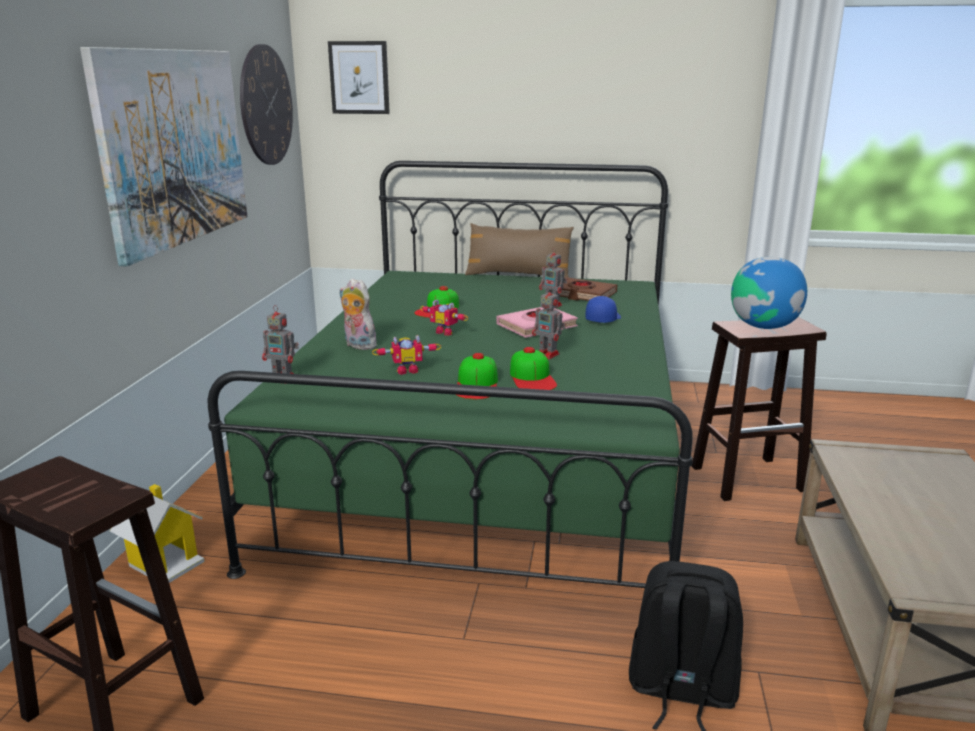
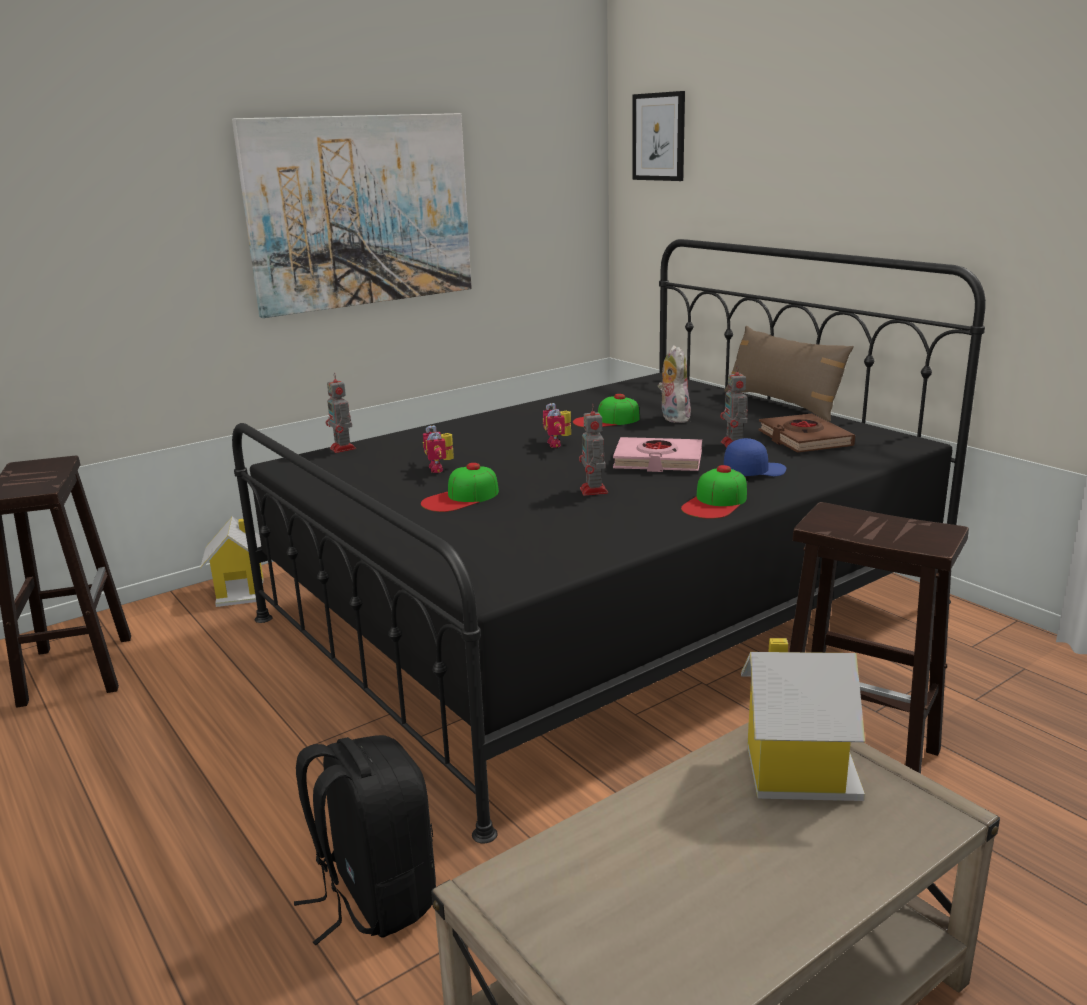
camera: 45 degrees right, 0 degrees up
(266, 105) = (537, 170): wall clock -> none
(358, 345) = (457, 436): plush toy -> plush toy (672, 418)
(407, 370) = (440, 468): toy robot -> toy robot turned 45 degrees clockwise
(489, 457) = (600, 609): green bed -> black bed
(532, 378) = (521, 507): cap -> cap (715, 503)
(763, 326) = (872, 526): globe -> none
(882, 467) = (796, 771): none -> toy house

